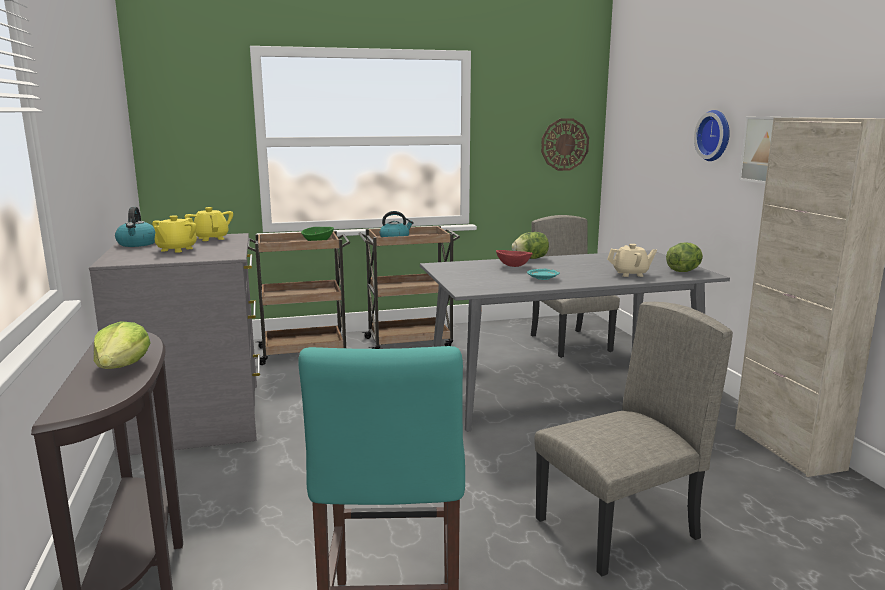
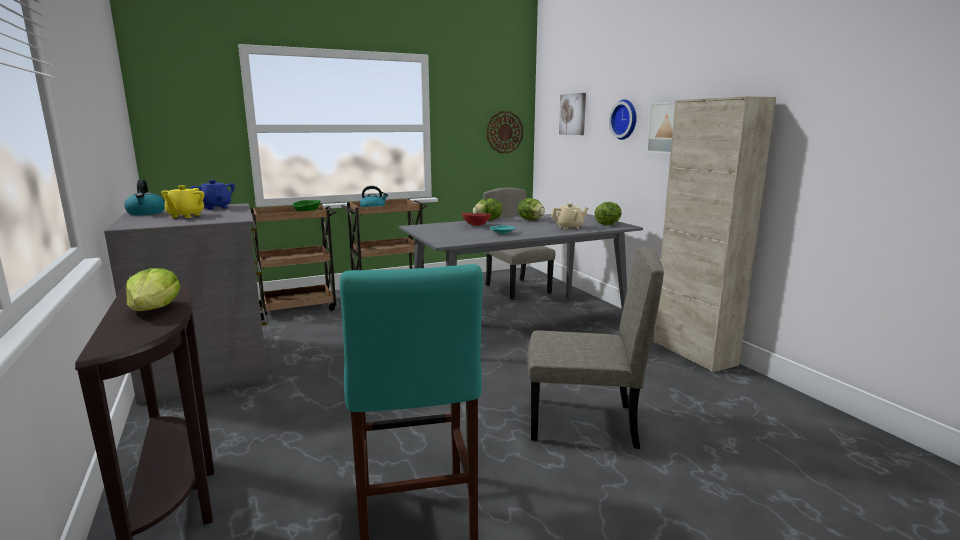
camera: 10 degrees left, 0 degrees up
(211, 238) = (215, 207): yellow teapot -> blue teapot
(585, 260) = (531, 220): none -> lettuce
(617, 529) = (582, 422): beige chair -> beige chair turned 45 degrees clockwise
(651, 124) = (573, 114): none -> picture

